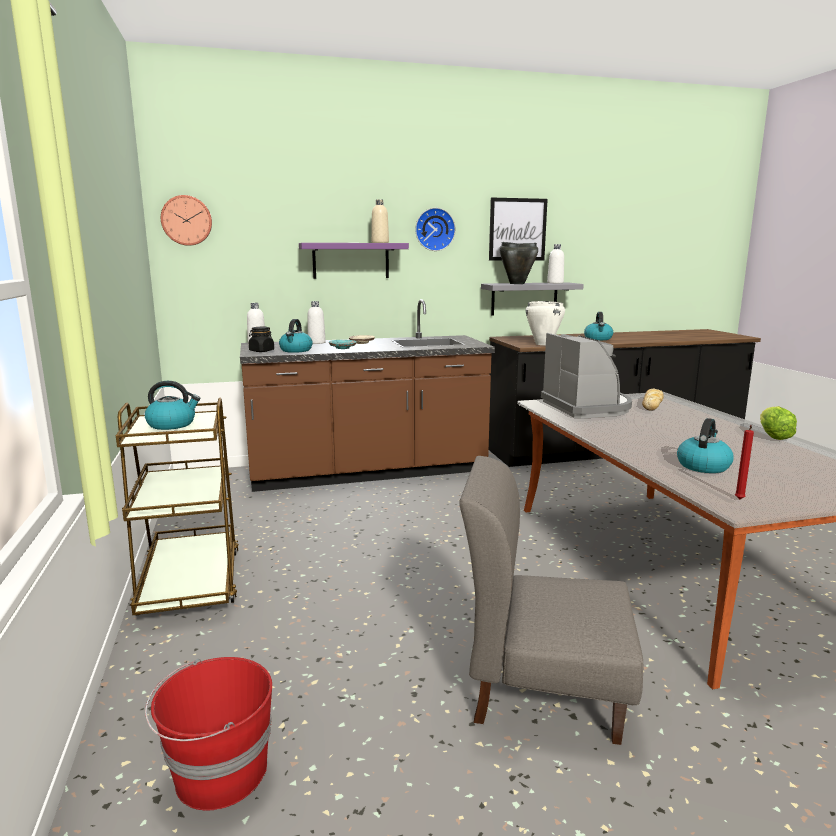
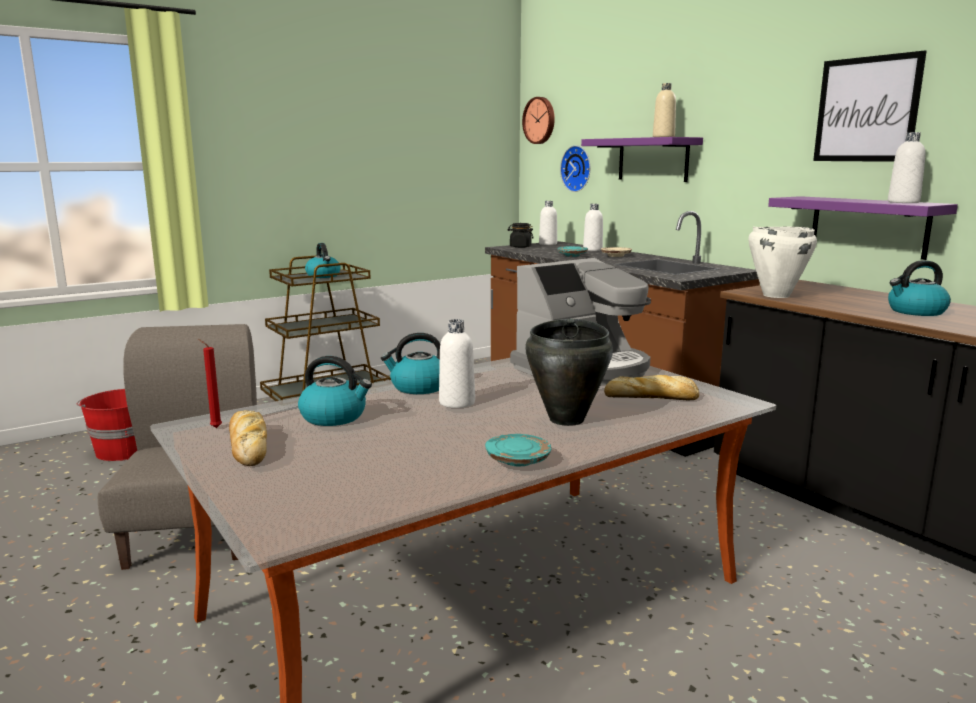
camera: 70 degrees right, 0 degrees up
(296, 350) = (536, 250): kettle -> kettle (418, 387)
(434, 229) = (744, 116): wall clock -> wall clock (578, 168)
(517, 283) = (826, 199): black cooking pot -> black cooking pot (567, 419)
(524, 298) = (868, 226): grey shelf -> purple shelf
(665, 437) = (457, 402): none -> white bottle
(773, 436) = (518, 460): lettuce -> turquoise plate
(777, 490) = (249, 445): none -> bread

